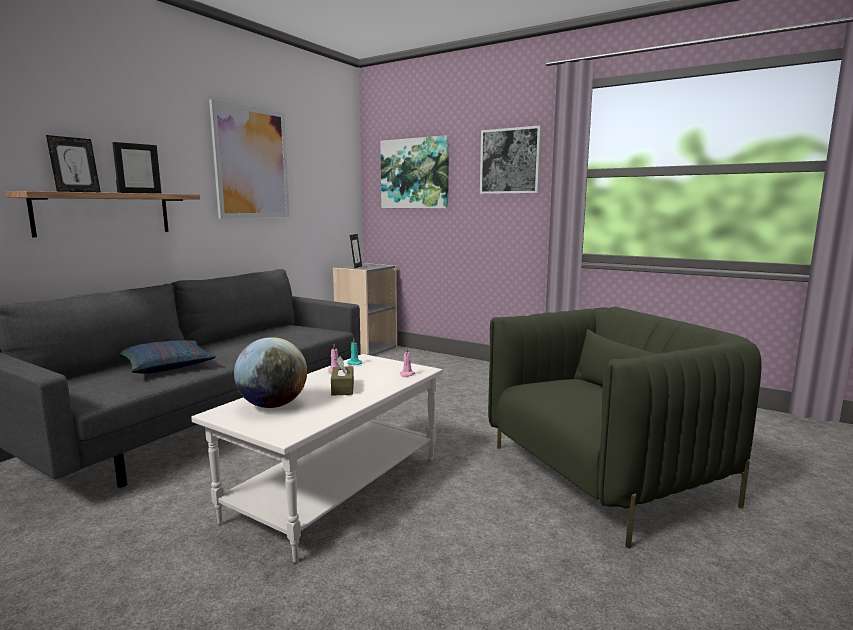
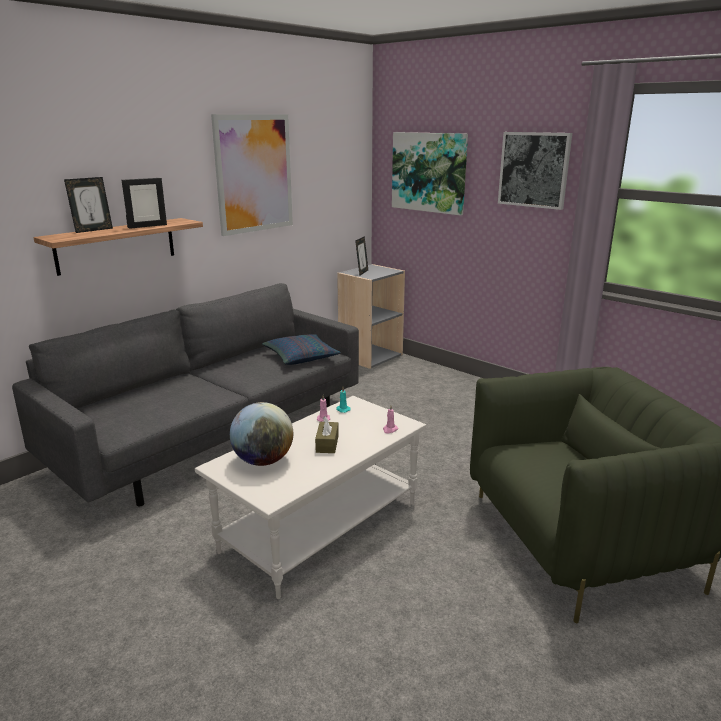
camera: 10 degrees right, 10 degrees up
(167, 367) = (175, 396): blue pillow -> blue pillow (301, 357)

